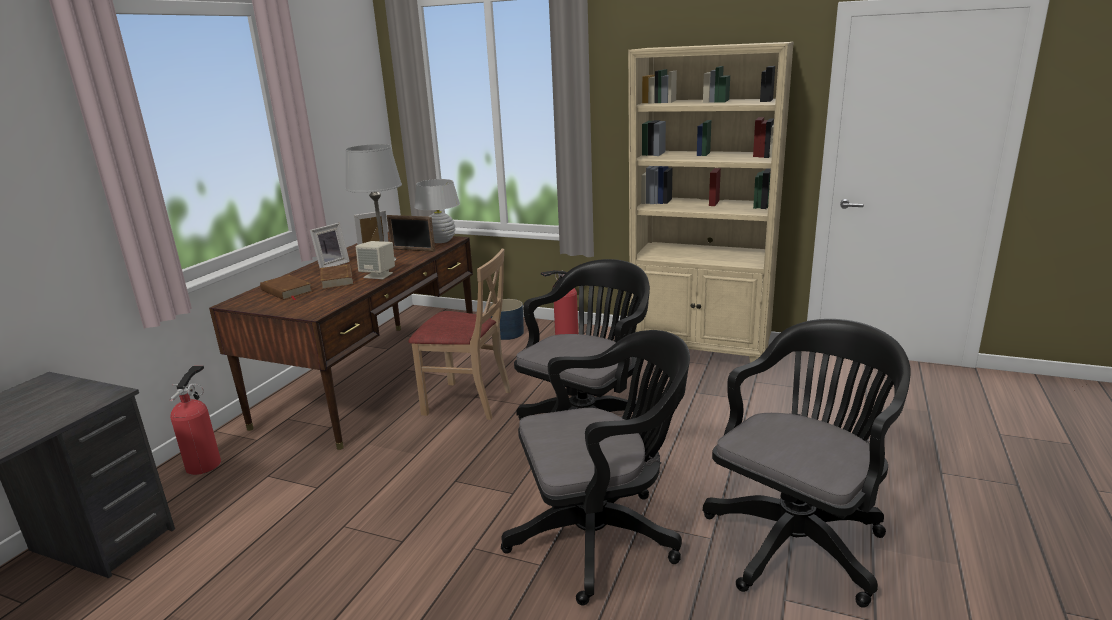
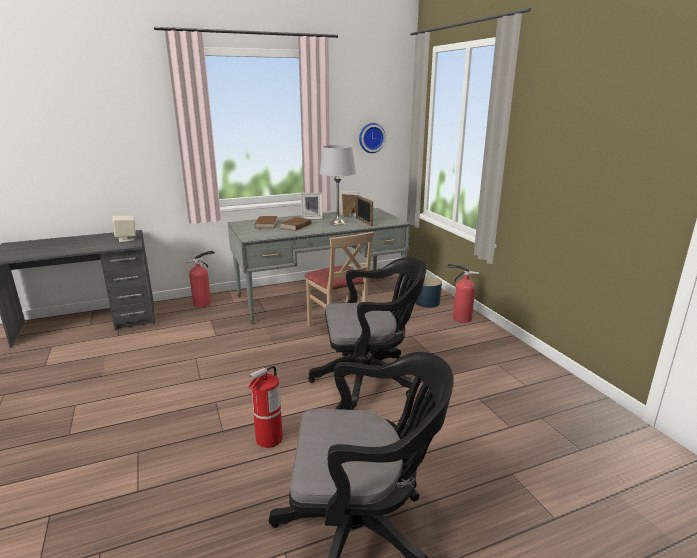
camera: 45 degrees right, 0 degrees up
(349, 132) = (371, 138): none -> wall clock
(374, 379) = (320, 296): brown desk -> grey desk
(378, 275) = (316, 230): beige speaker -> beige speaker (126, 239)
(441, 241) = (389, 221): white table lamp -> none
(601, 536) = (269, 439): black office chair -> fire extinguisher
(701, 351) = (538, 375): beige bookcase -> none

